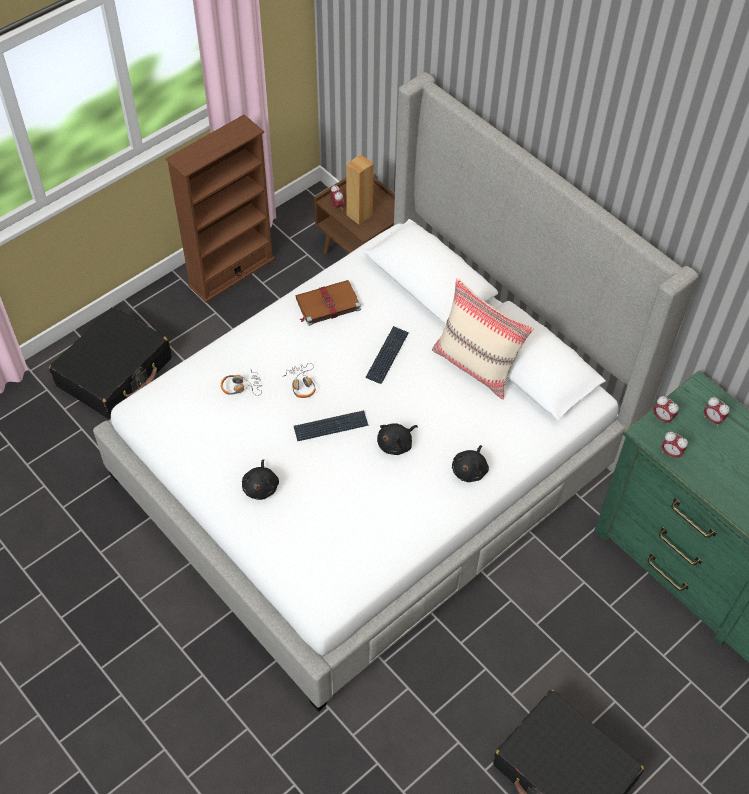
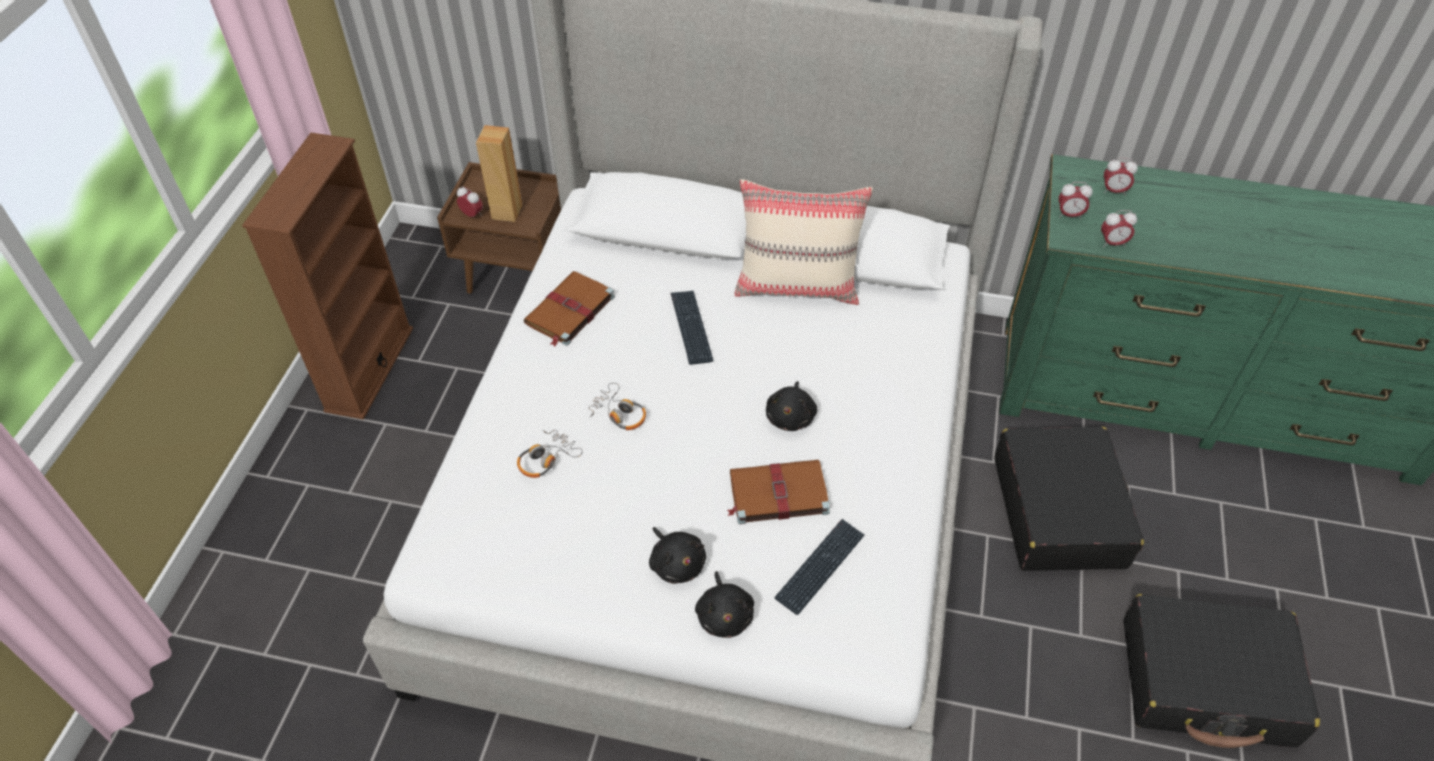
camera: 35 degrees left, 5 degrees down
(115, 372) = (303, 566): black suitcase -> black suitcase (1059, 511)
(331, 427) = (698, 441): keyboard -> keyboard (820, 567)
(347, 483) = (777, 493): none -> brown book
(470, 470) = (896, 396): black plush toy -> black plush toy (725, 615)

